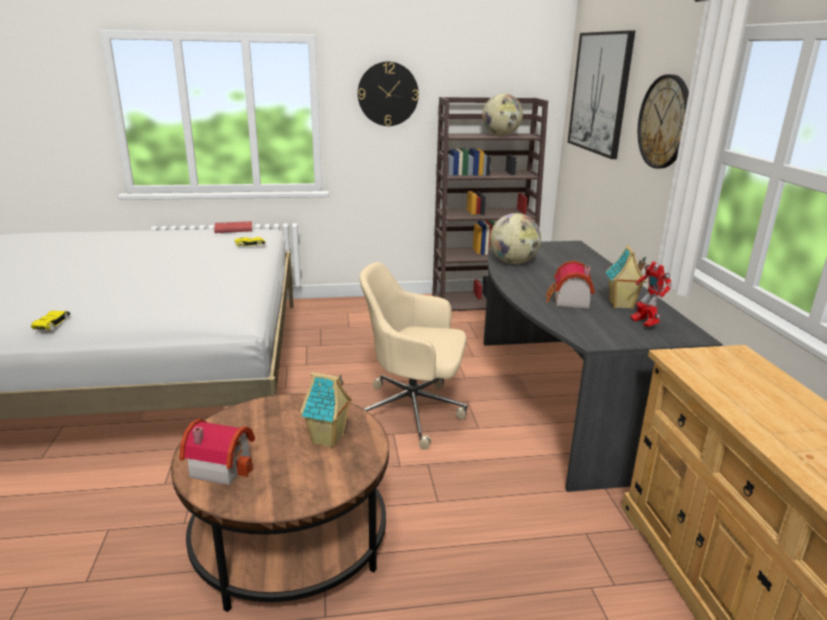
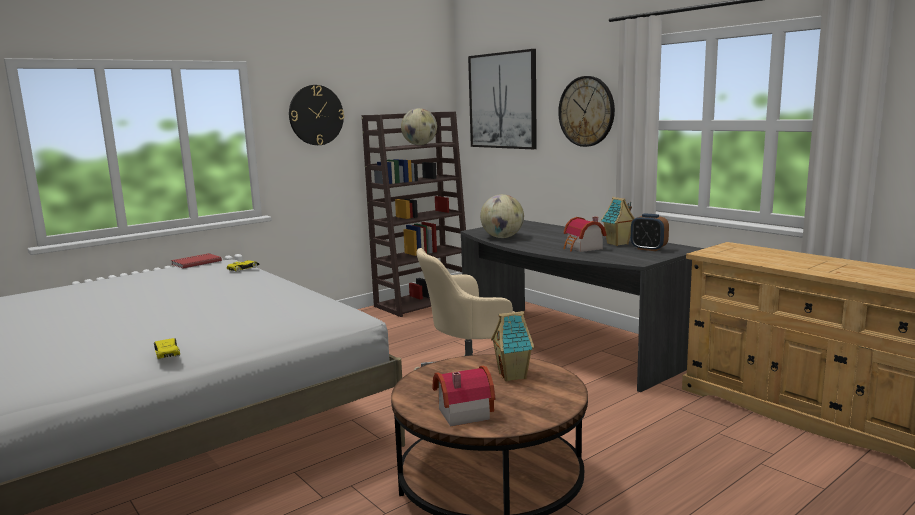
camera: 30 degrees left, 10 degrees down
(644, 324) = (648, 249): toy robot -> alarm clock

